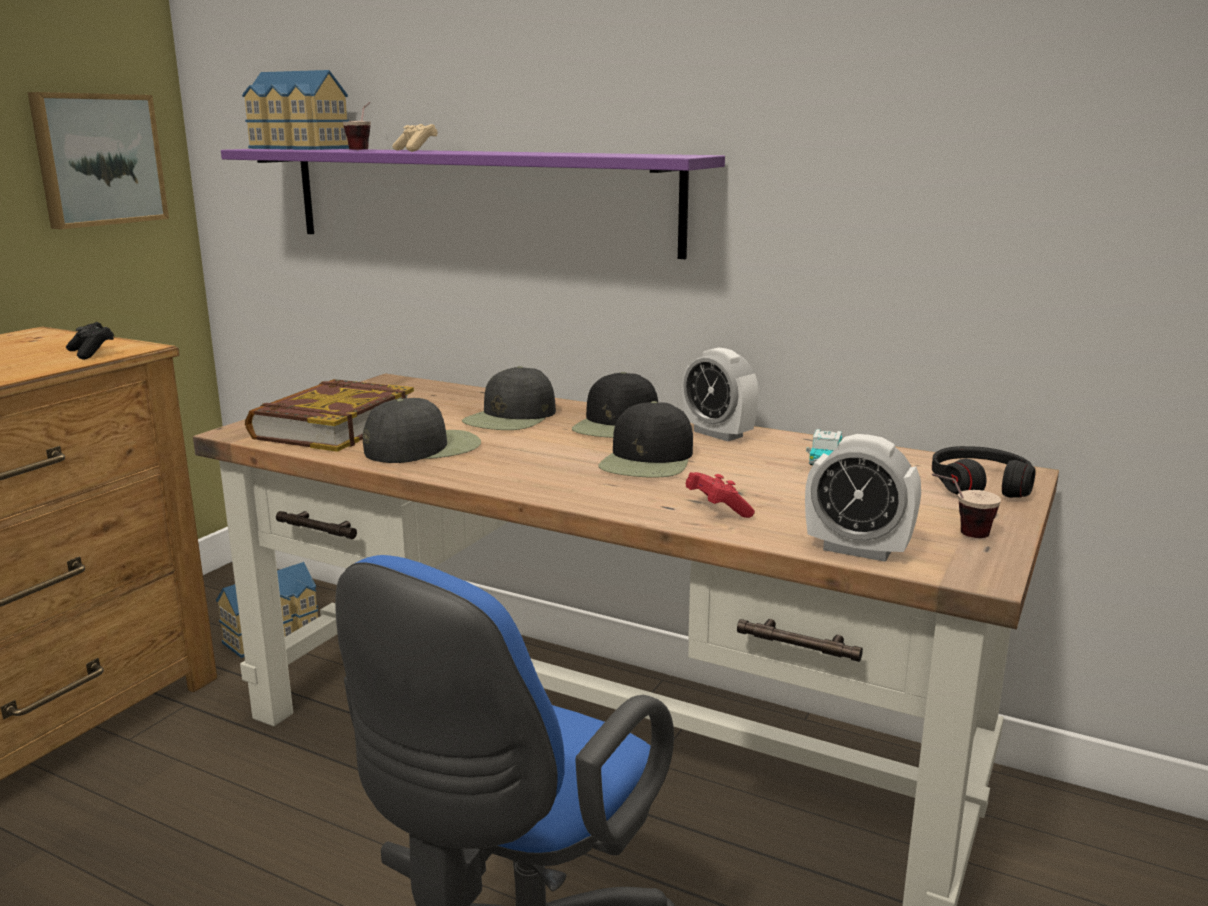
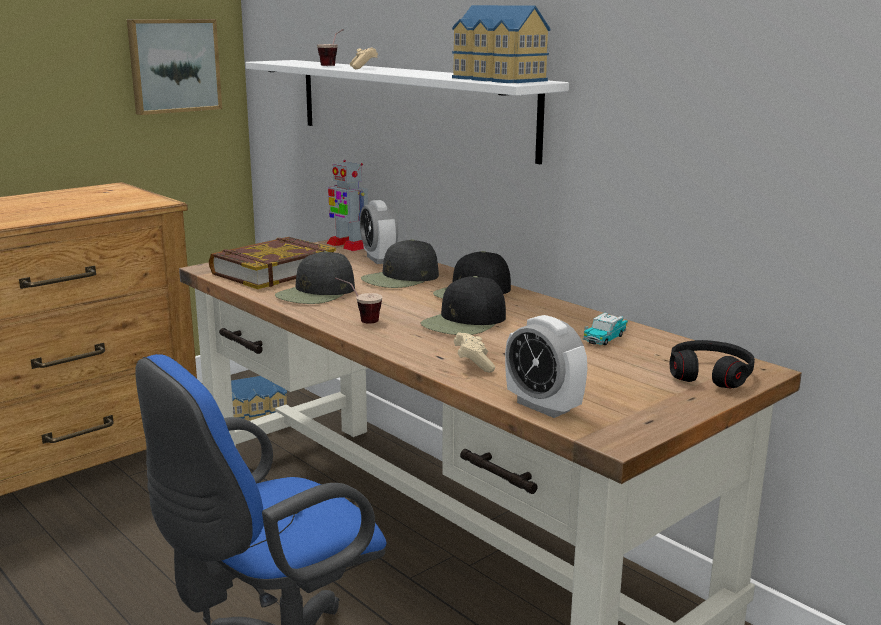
camera: 20 degrees right, 0 degrees up
(92, 353) = (129, 204): black game controller -> none
(297, 148) = (297, 62): toy house -> toy house (496, 79)
(400, 384) = (349, 245): none -> toy robot
(423, 447) = (316, 293): black cap -> black cap turned 135 degrees clockwise
(477, 198) = (409, 106): purple shelf -> white shelf
(717, 509) = (473, 363): red game controller -> beige game controller
(718, 434) = (543, 308): alarm clock -> alarm clock (379, 259)
(959, 535) = (639, 408): cup -> cup (359, 320)

